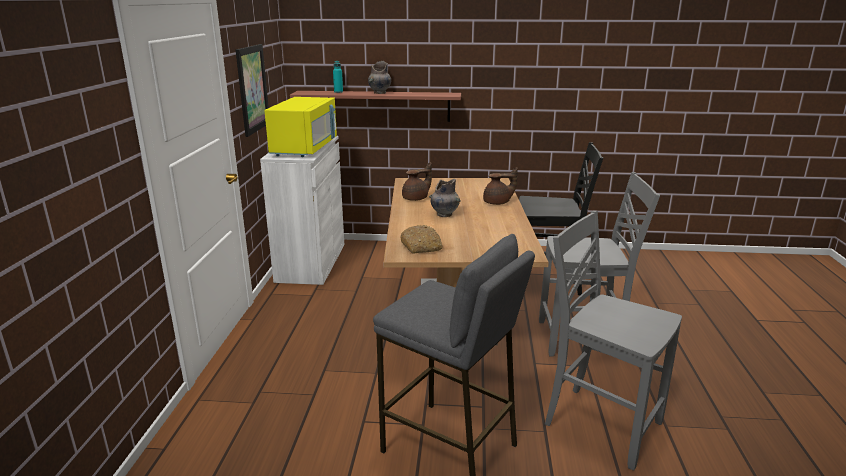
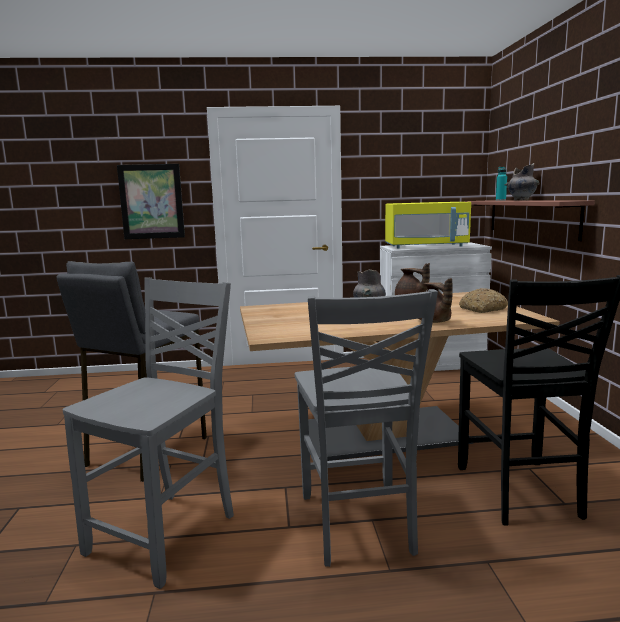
camera: 80 degrees right, 10 degrees down
(252, 89) = (395, 188): picture -> picture (151, 201)
(421, 246) = (276, 310): bread -> bread (482, 309)

